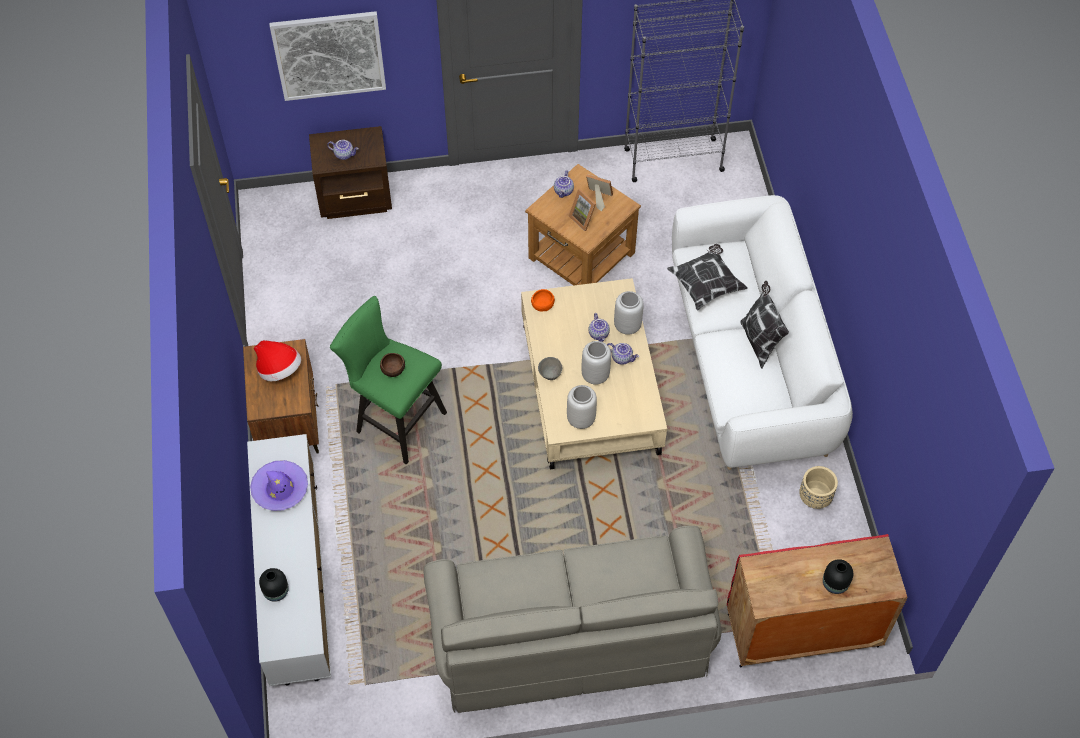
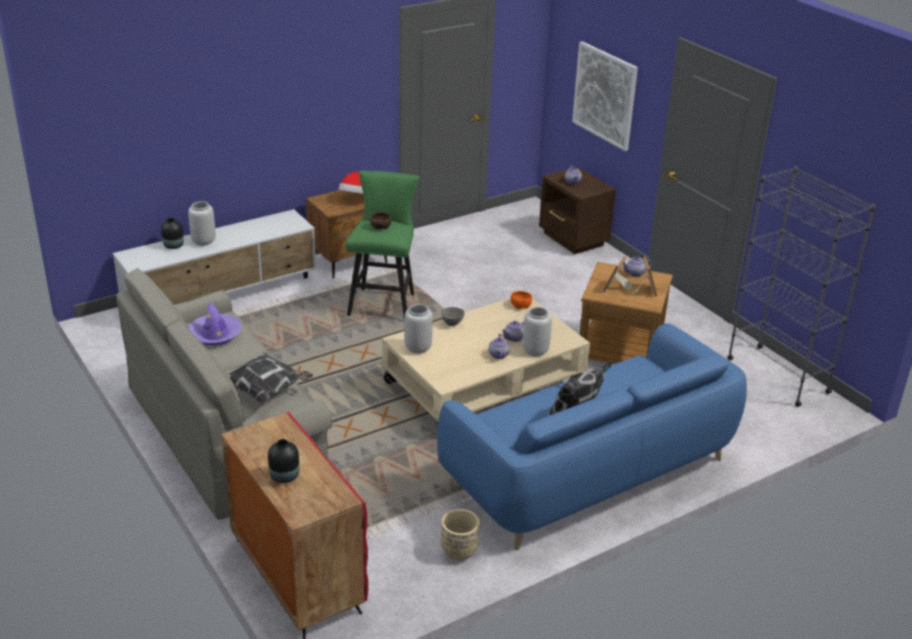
camera: 65 degrees right, 25 degrees down
(280, 489) = (261, 228): purple hat -> purple hat (215, 334)
(595, 376) = (468, 345): grey vase -> grey vase (203, 241)
(706, 285) = (613, 374): pillow -> pillow (266, 390)
(749, 361) = (589, 471): white sofa -> blue sofa

